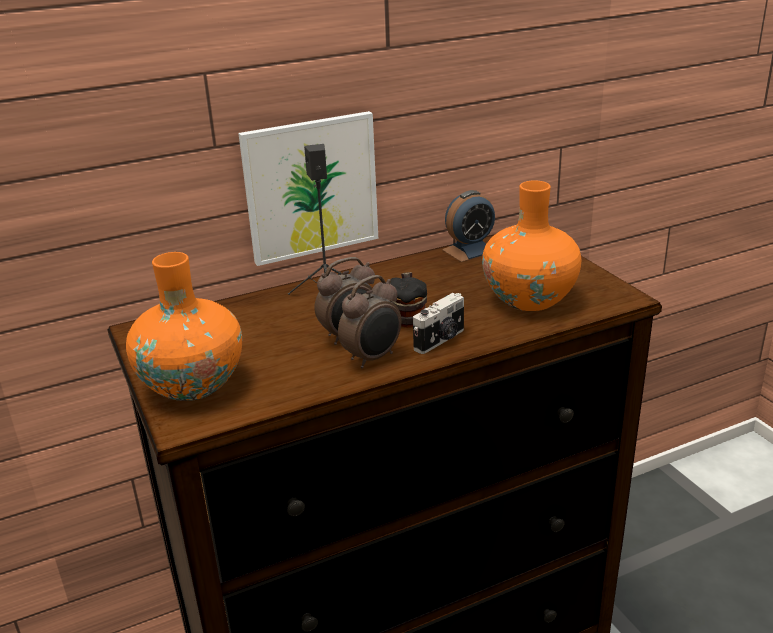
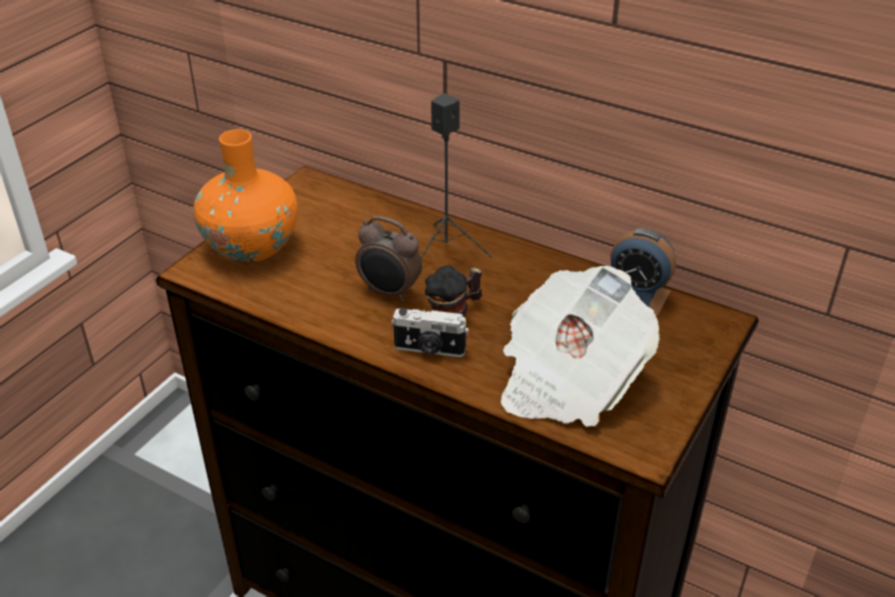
camera: 55 degrees right, 10 degrees up
(311, 187) = (500, 136): picture -> none
(373, 358) = (363, 322): alarm clock -> none
(529, 299) = (568, 378): orange vase -> newspaper

